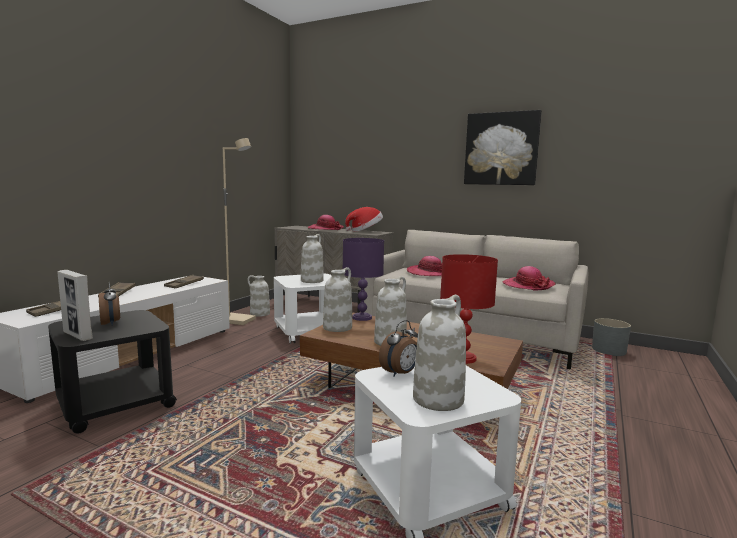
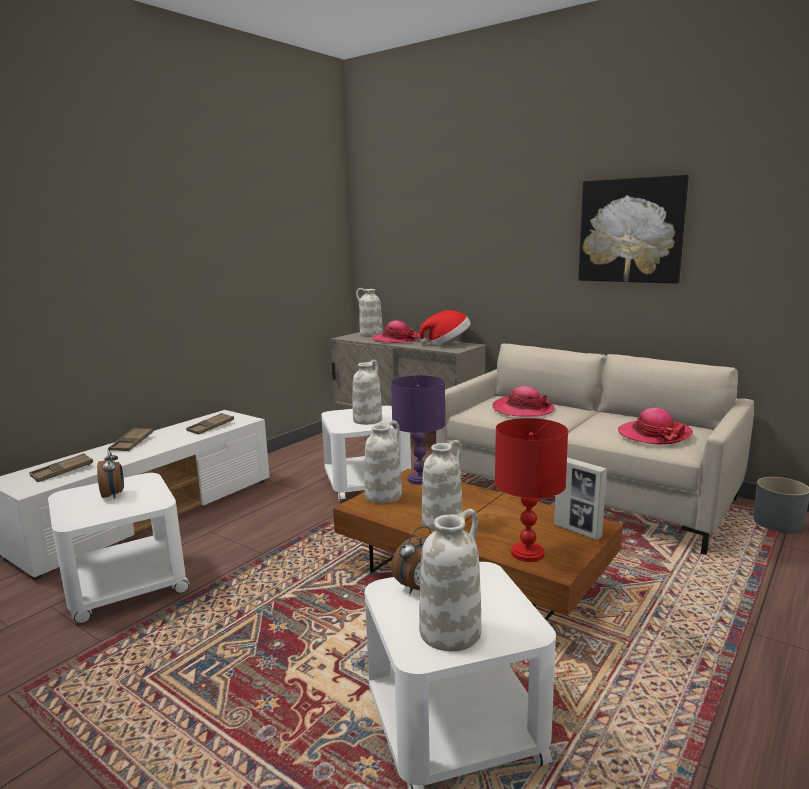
camera: 10 degrees right, 5 degrees up
(77, 335) = (75, 514): picture frame -> picture frame (577, 531)
(115, 404) = (124, 585): black side table -> white side table
(238, 320) = (283, 464): beige floor lamp -> none
(259, 314) = (312, 453): white vase -> white vase (370, 335)

